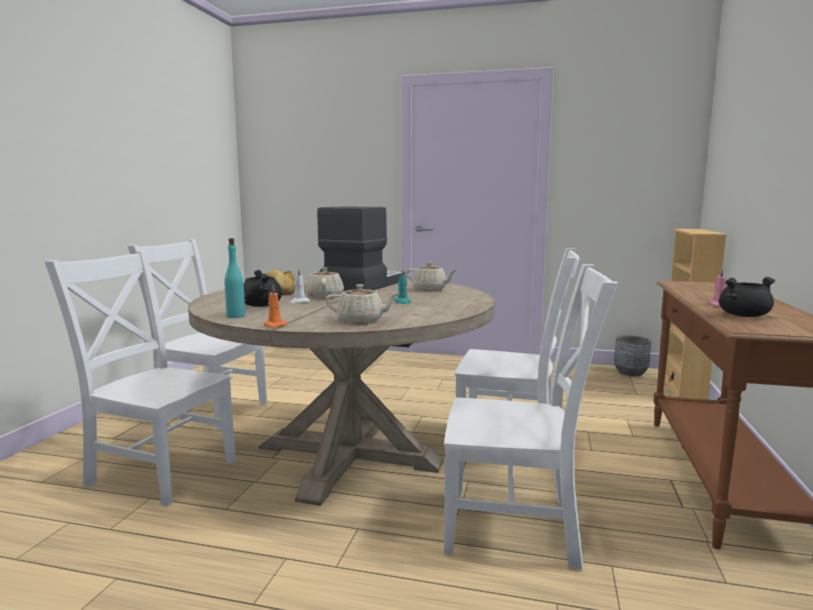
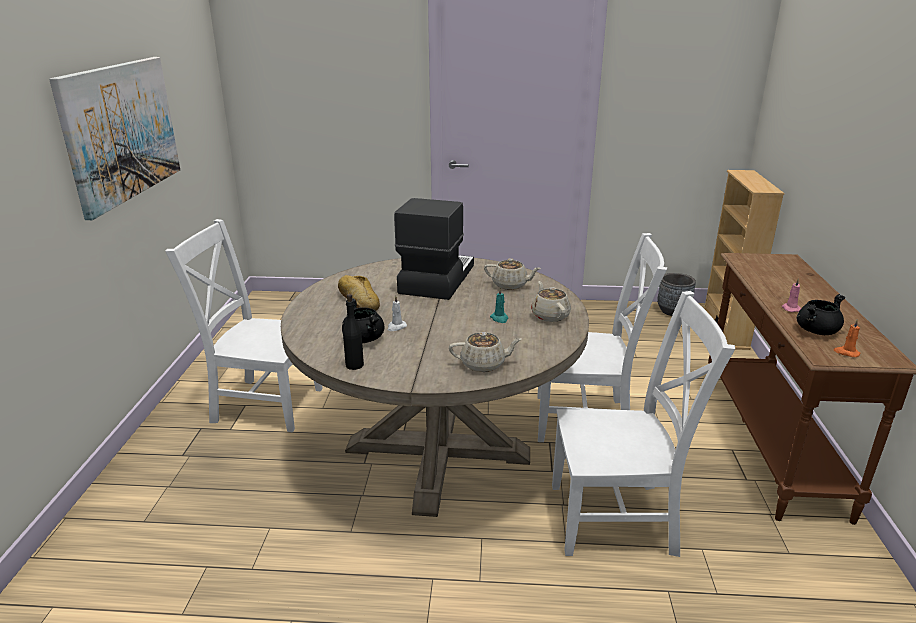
camera: 10 degrees left, 15 degrees up
(122, 160) = (121, 131): none -> picture
(159, 470) = (258, 493): white chair -> none
(236, 316) = (354, 365): turquoise bottle -> black bottle
(274, 325) = (407, 383): orange candle -> orange candle (846, 352)
(325, 296) = (414, 311): beige teapot -> beige teapot (550, 315)

